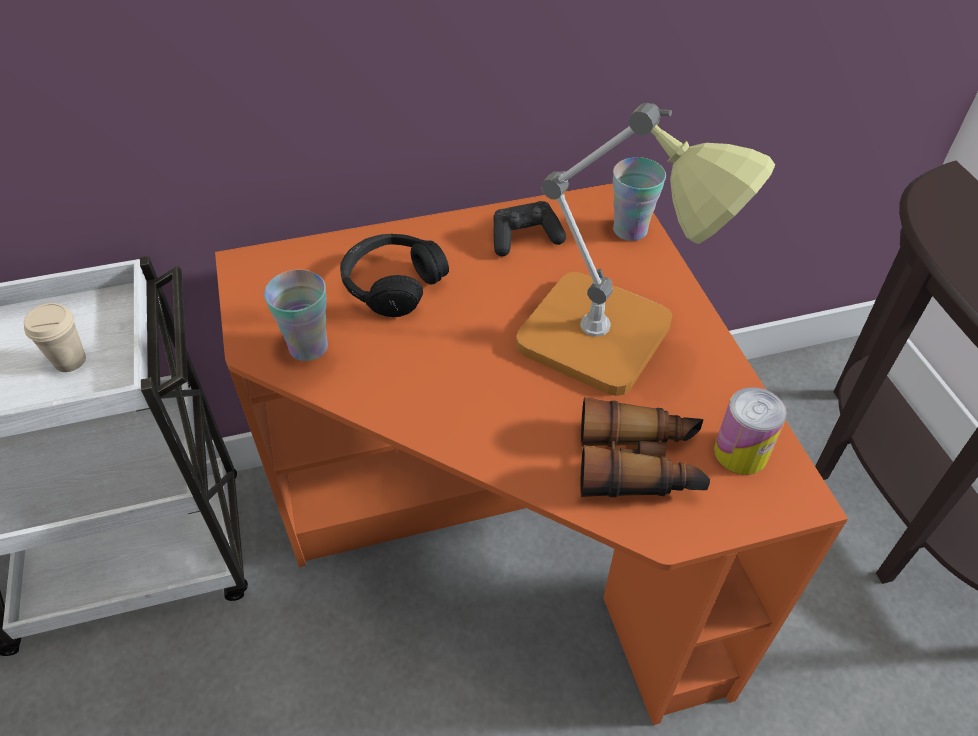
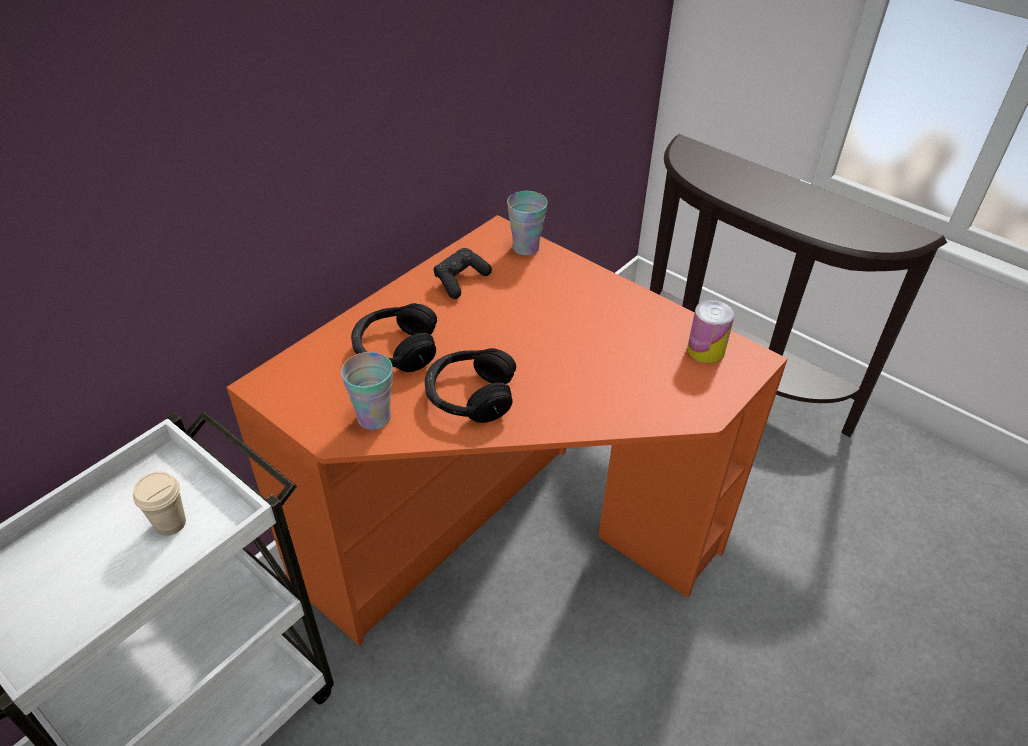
camera: 35 degrees left, 5 degrees down
(419, 370) = (470, 395): none -> black headphones
(613, 342) = (578, 321): table lamp -> none
(640, 463) = (657, 384): binoculars -> none

